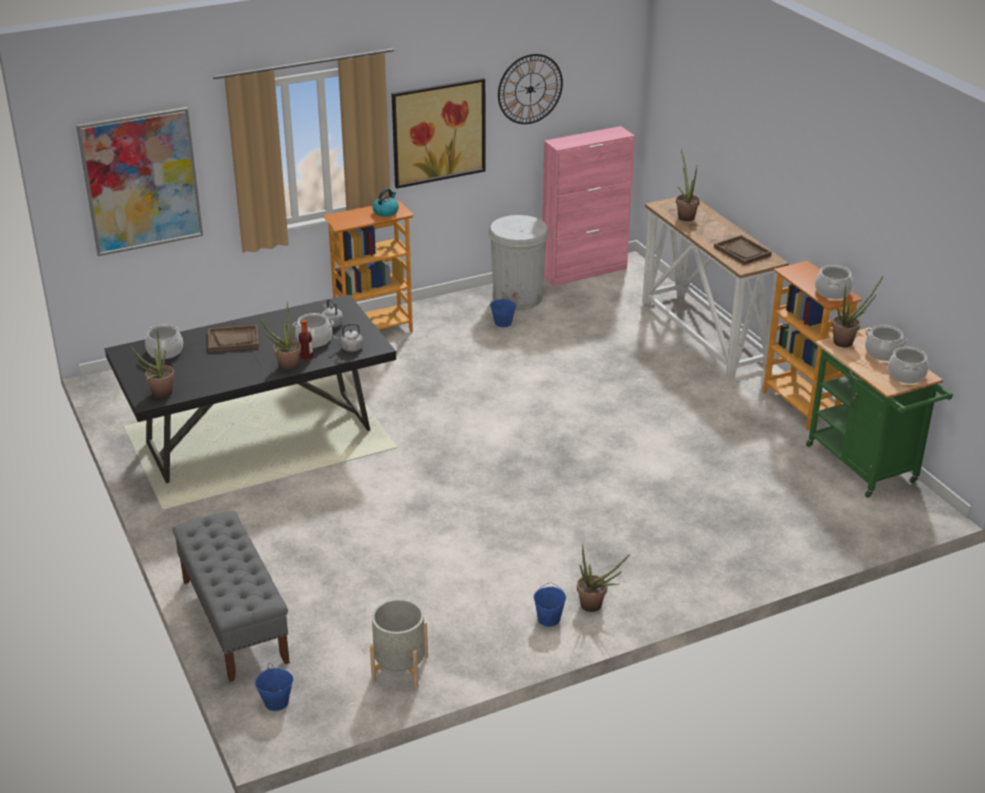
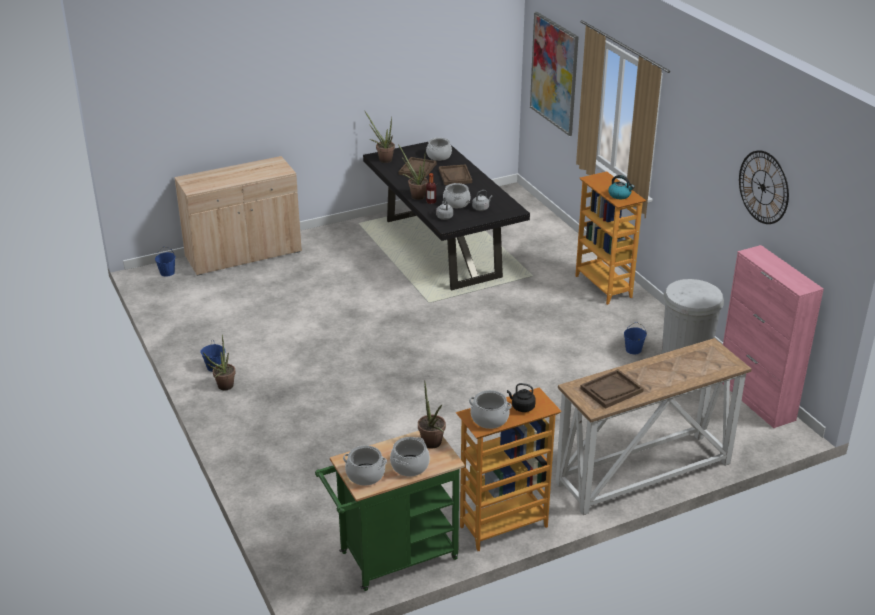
camera: 90 degrees right, 0 degrees up
(202, 367) = (417, 169): none -> brown tray
(234, 620) = (243, 255): grey bench -> beige cabinet
(400, 668) = (183, 311): grey planter -> none
(438, 132) = (697, 171): picture -> none
(685, 216) = (690, 360): potted plant -> none
(808, 277) = (521, 407): none -> black kettle

